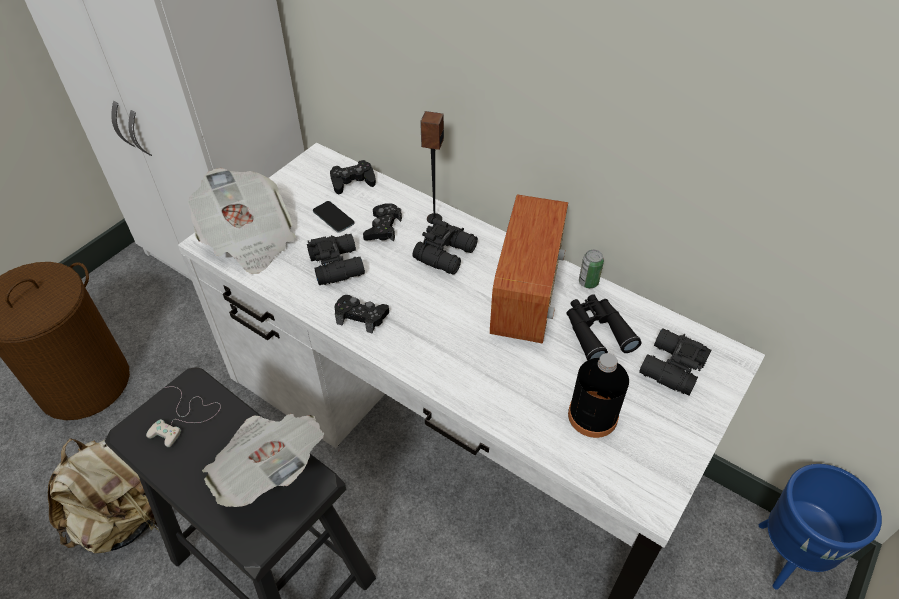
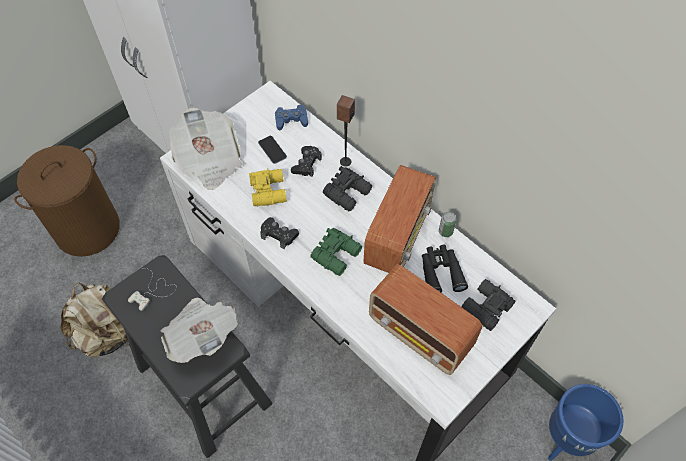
camera: 10 degrees right, 10 degrees up
(337, 264) = (269, 190): black binoculars -> yellow binoculars
(352, 181) = (291, 120): black game controller -> blue game controller
(449, 330) = (338, 255): none -> green binoculars
(592, 416) = (420, 334): black bottle -> radio

